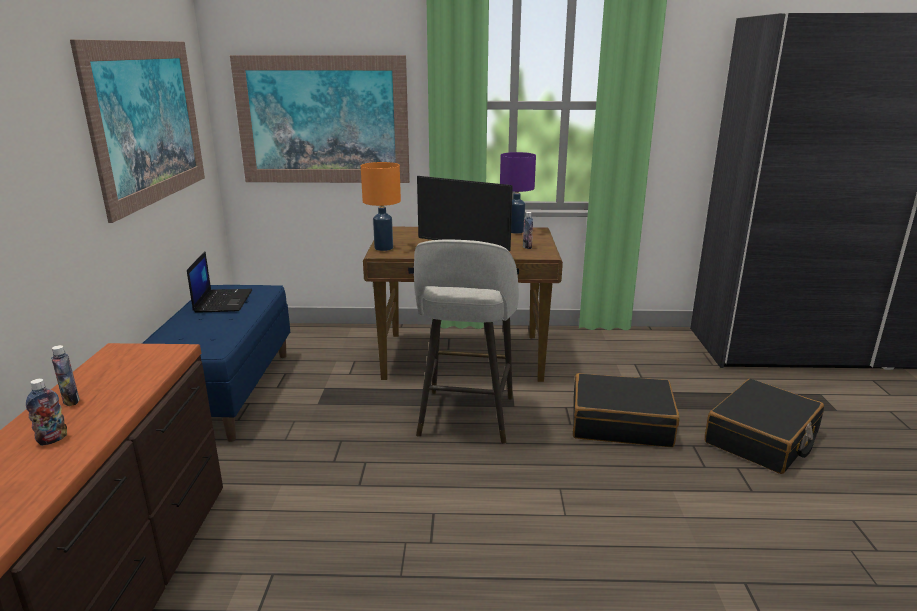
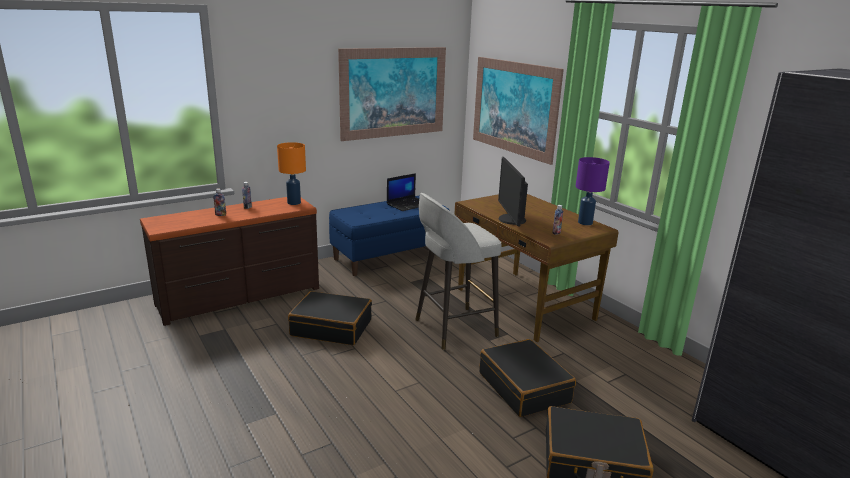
camera: 55 degrees right, 0 degrees up
(355, 515) = (331, 327): none -> black suitcase
(383, 248) = (479, 200): orange table lamp -> orange table lamp (293, 202)

